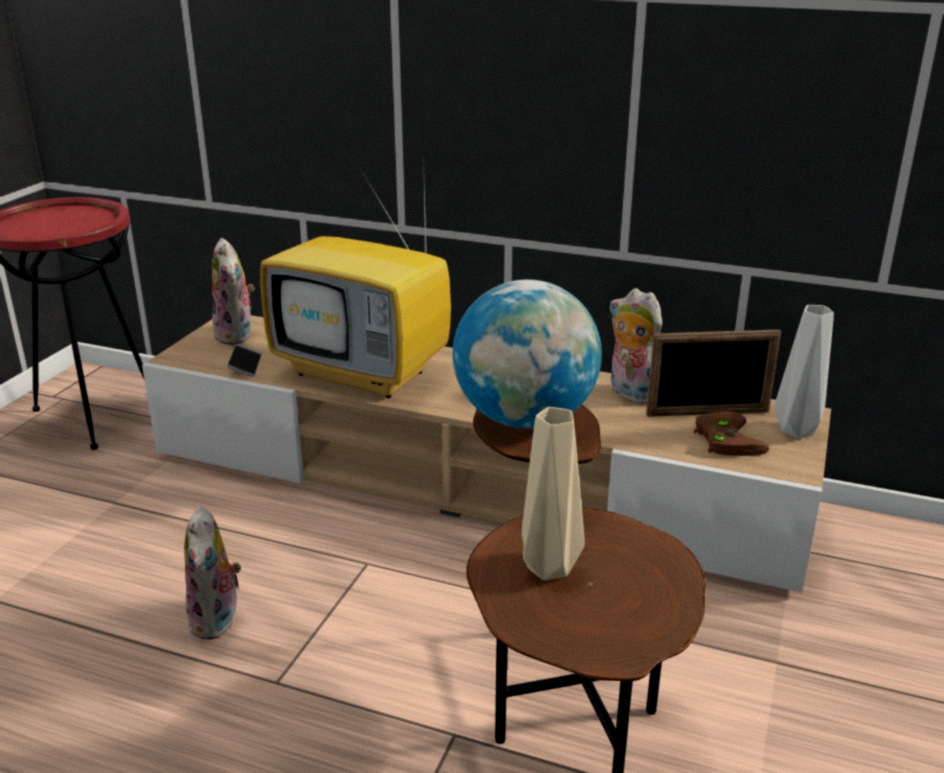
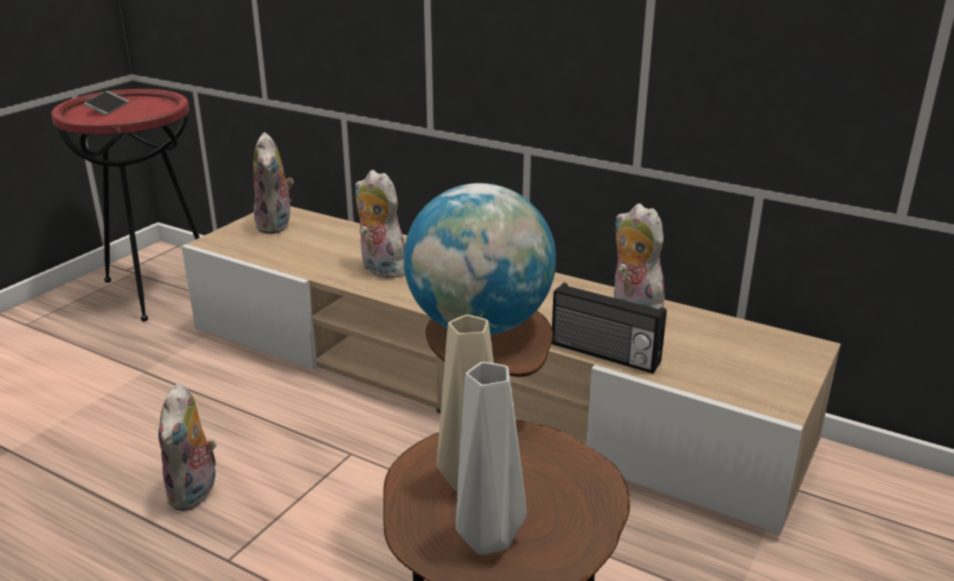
camera: 10 degrees right, 0 degrees up
(245, 365) = (272, 254): phone -> phone (107, 108)
(365, 373) = (380, 269): television -> plush toy
(619, 438) = (604, 354): none -> radio
(707, 413) = (705, 337): picture frame -> none
(725, 438) = (714, 364): brown game controller -> none
(796, 429) = (795, 362): grey vase -> grey vase (488, 536)

